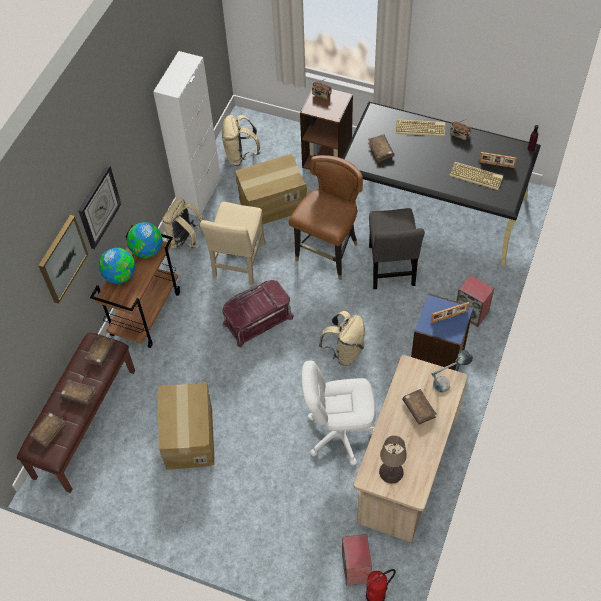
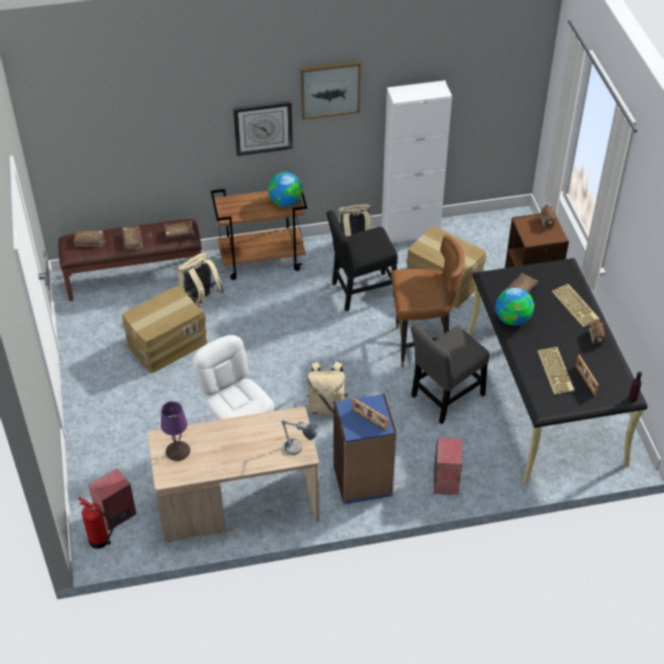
camera: 55 degrees right, 10 degrees down
(62, 259) = (193, 130): picture -> picture (330, 89)
(120, 275) = (248, 199): globe -> globe (513, 319)
(239, 263) = (361, 291): beige chair -> black chair
(240, 155) = (476, 236): beige backpack -> beige backpack (200, 300)
(257, 319) = (312, 332): red storage box -> none
(391, 472) = (177, 451): beige table lamp -> purple table lamp
(418, 409) = (255, 442): brown book -> none

